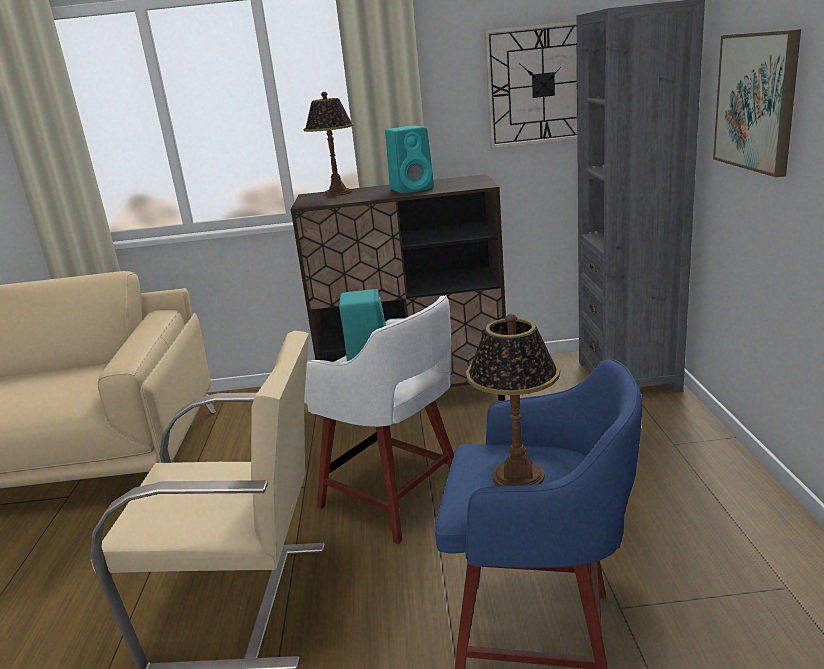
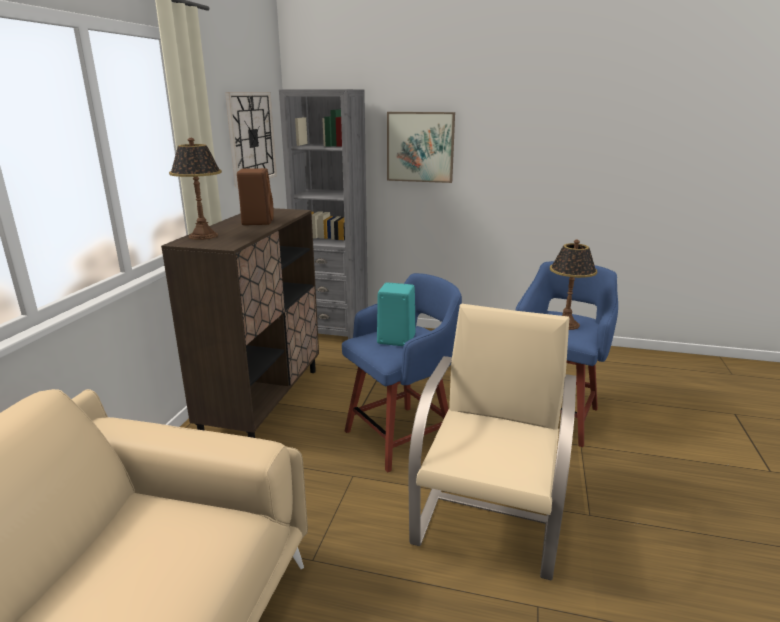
camera: 75 degrees left, 0 degrees up
(394, 499) = (402, 436): white stool -> blue stool
(413, 189) = (257, 221): turquoise speaker -> brown speaker

